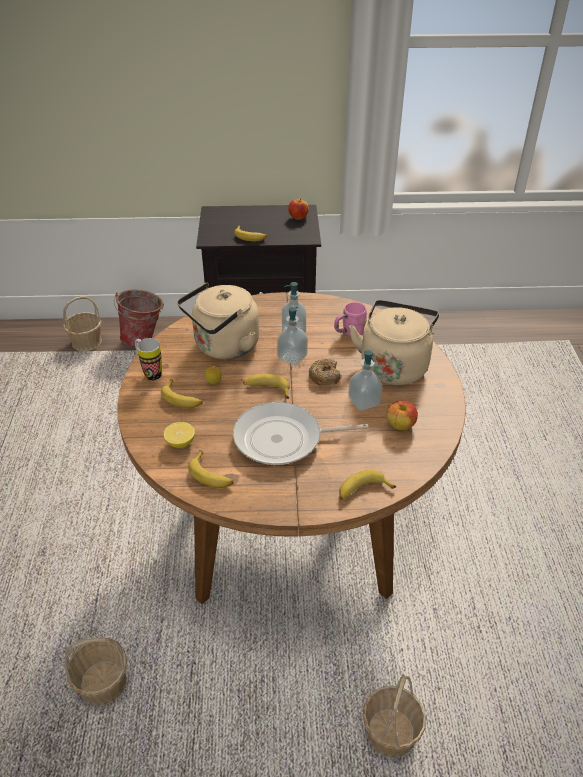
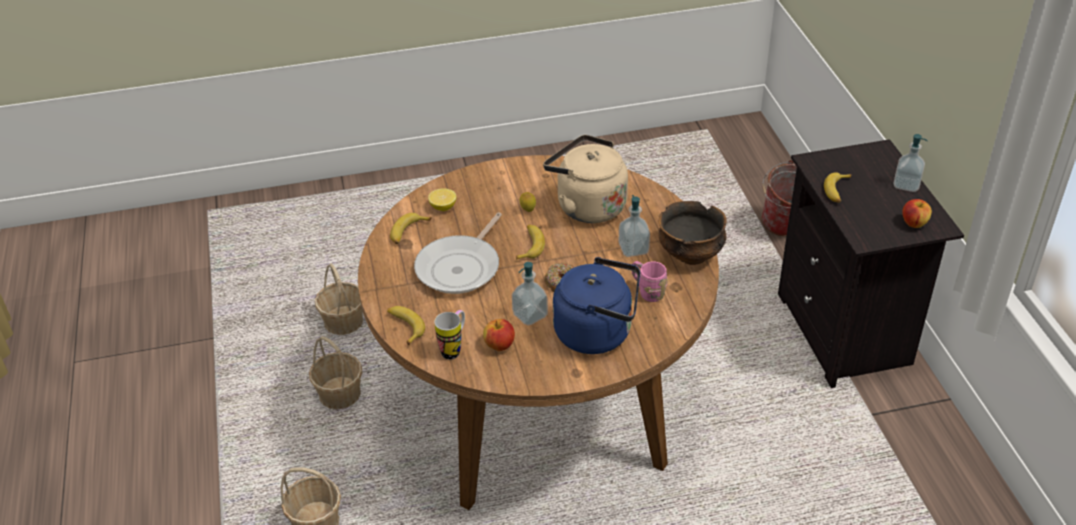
camera: 80 degrees right, 0 degrees up
(86, 342) = (758, 187): basket -> basket (340, 394)
(149, 373) = (532, 168): mug -> mug (454, 349)
(182, 399) = (501, 196): banana -> none
(283, 439) = (461, 267): frying pan -> frying pan turned 135 degrees counterclockwise
(292, 357) = (587, 255): soap dispenser -> soap dispenser (906, 184)
(310, 304) = (691, 254): none -> bowl
(394, 365) = (598, 332): beige kettle -> blue kettle

